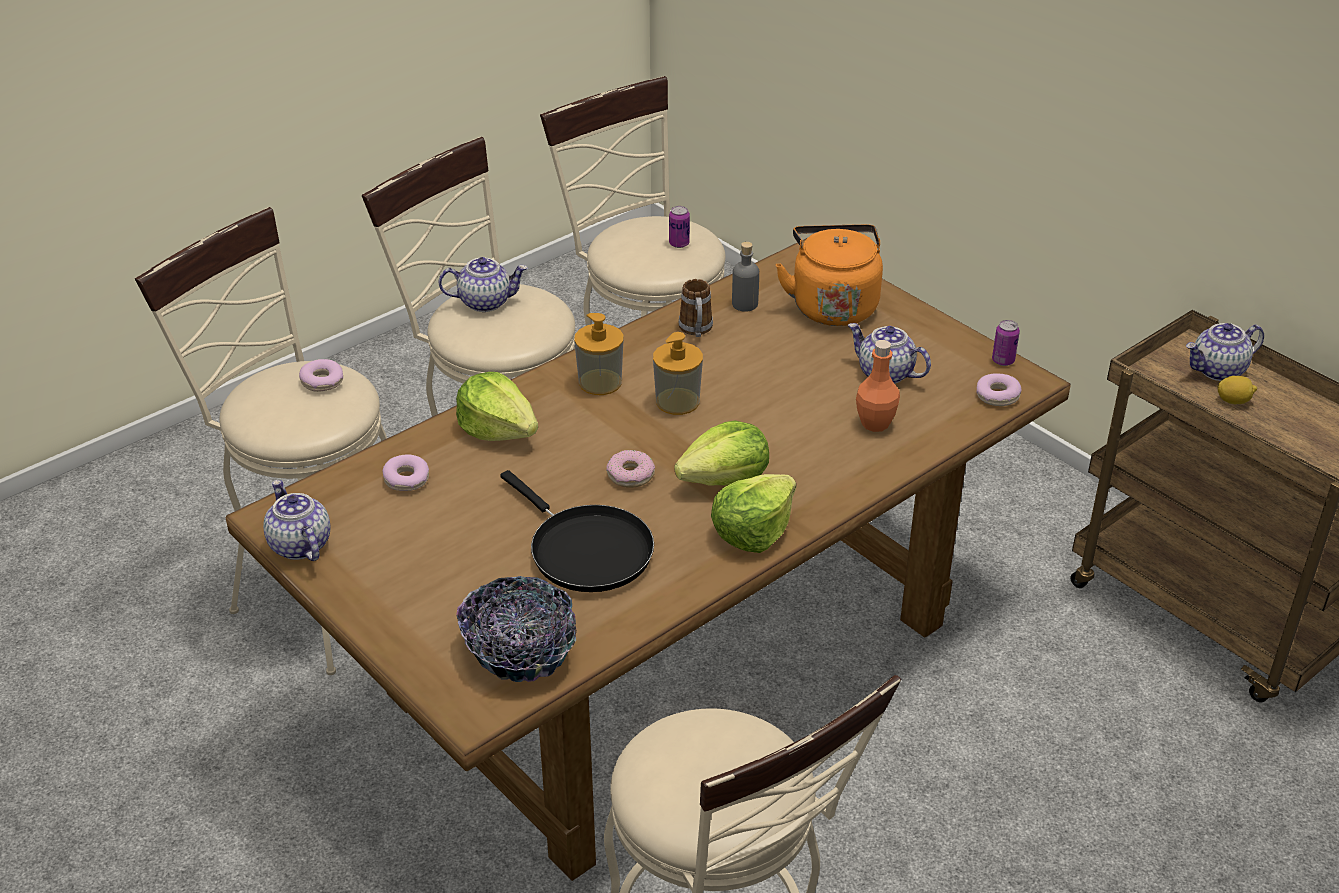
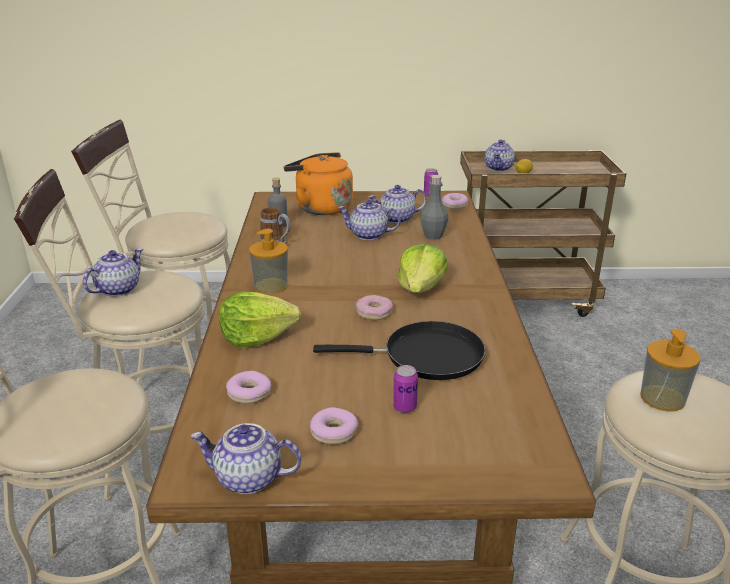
camera: 50 degrees left, 10 degrees down
(322, 382) = (70, 384): donut -> donut (334, 432)
(519, 650) = (500, 424): bowl -> none
(677, 401) = (329, 273): soap dispenser -> soap dispenser (662, 398)
(679, 244) = (190, 219): can -> can (404, 407)
(753, 531) = (478, 299): lettuce -> none
(807, 377) = (368, 235): none -> teapot
(875, 423) = (433, 236): orange bottle -> grey bottle

